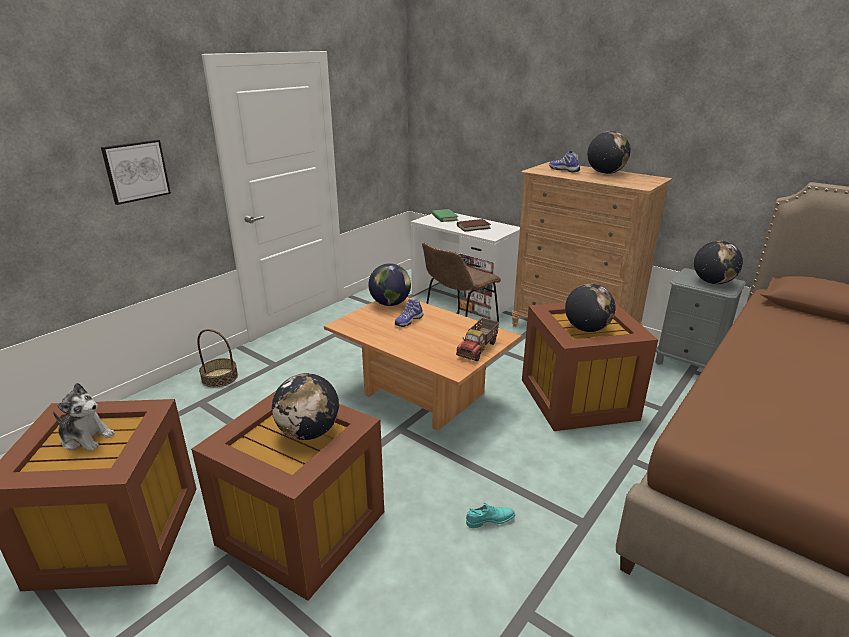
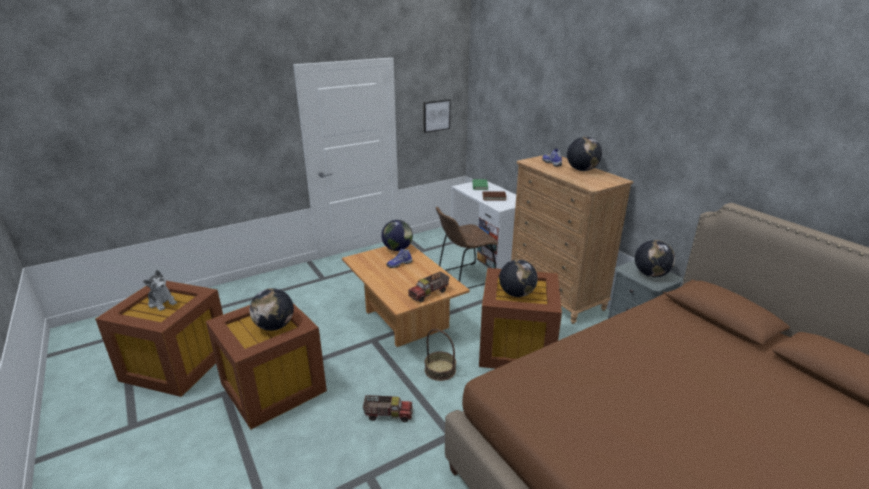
camera: 20 degrees right, 0 degrees up
(136, 171) = (242, 139): picture -> picture (436, 115)
(219, 377) = (284, 280): basket -> basket (440, 370)
(490, 520) = (388, 414): turquoise shoe -> toy truck

